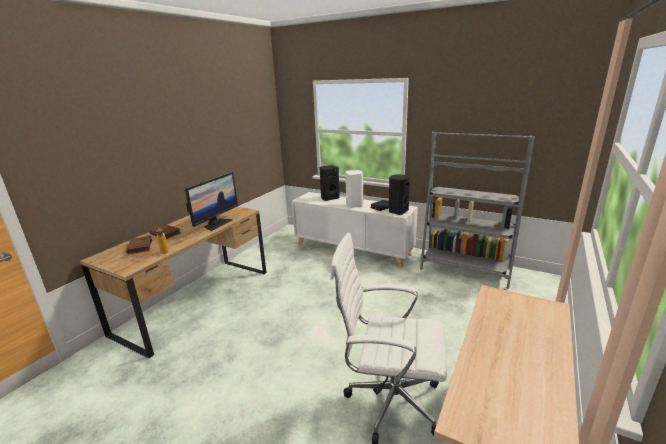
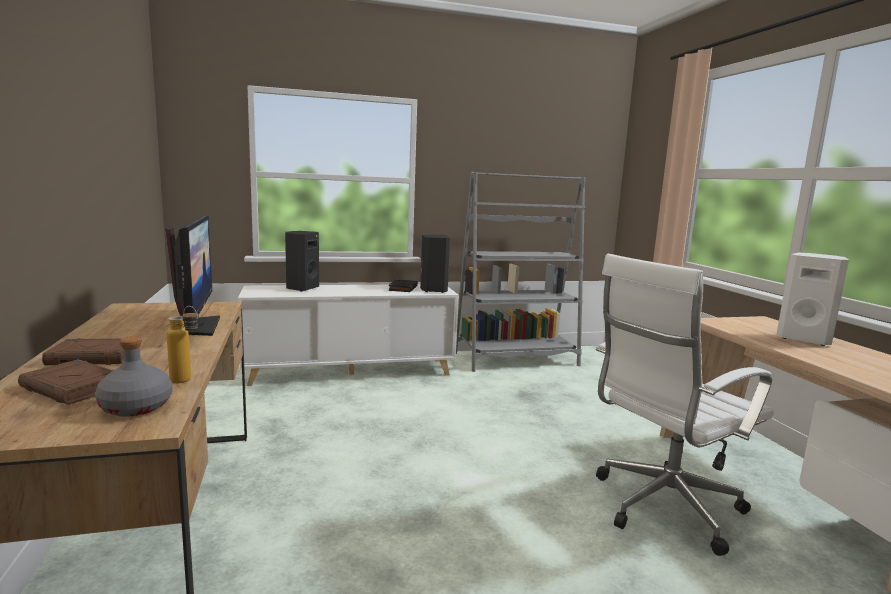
camera: 45 degrees left, 10 degrees down
(137, 261) = (135, 407): none -> grey bottle
(354, 205) = (360, 291): white speaker -> white speaker (804, 339)

